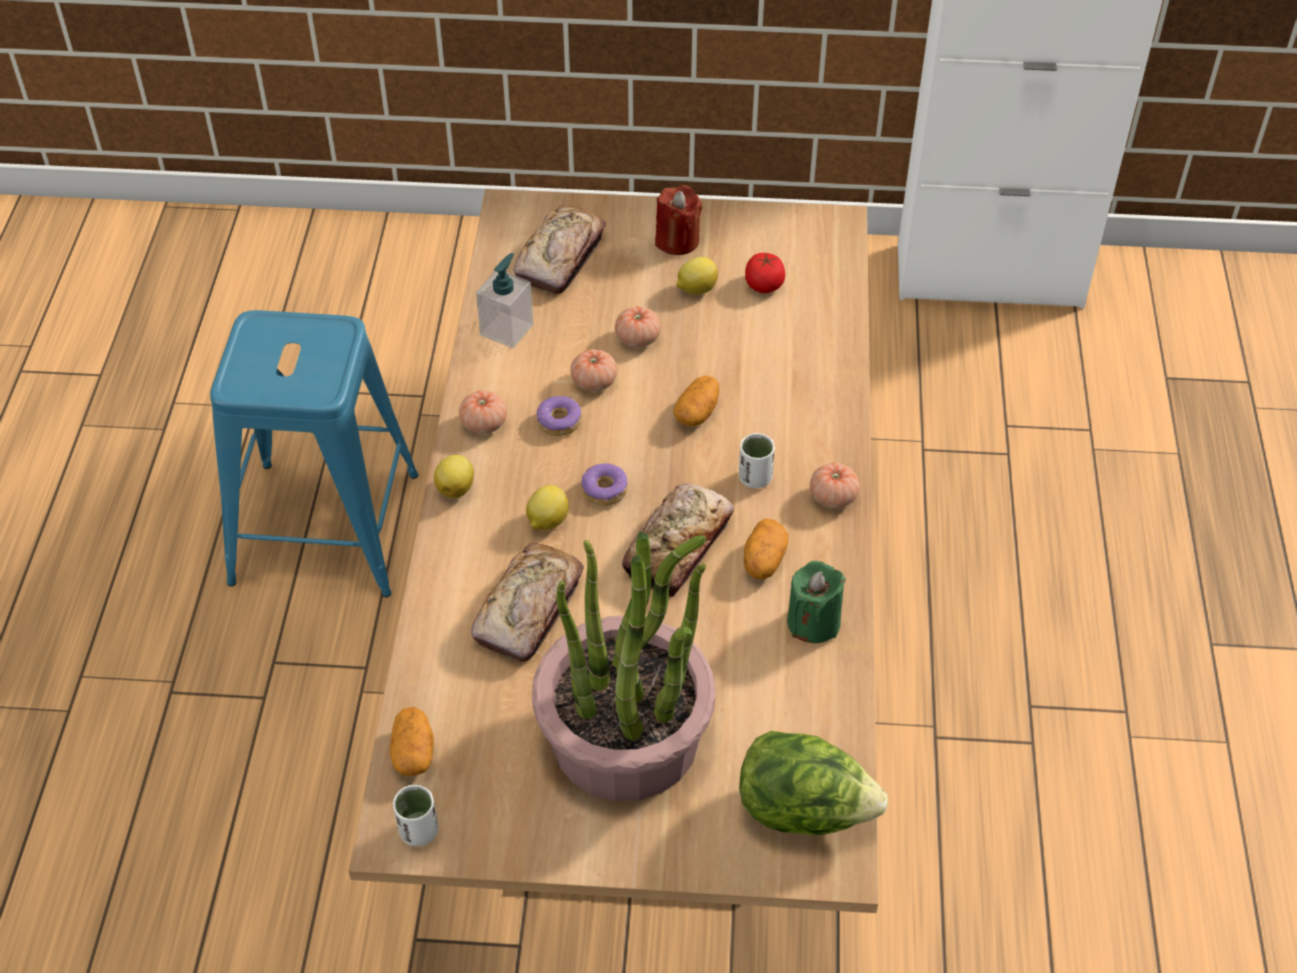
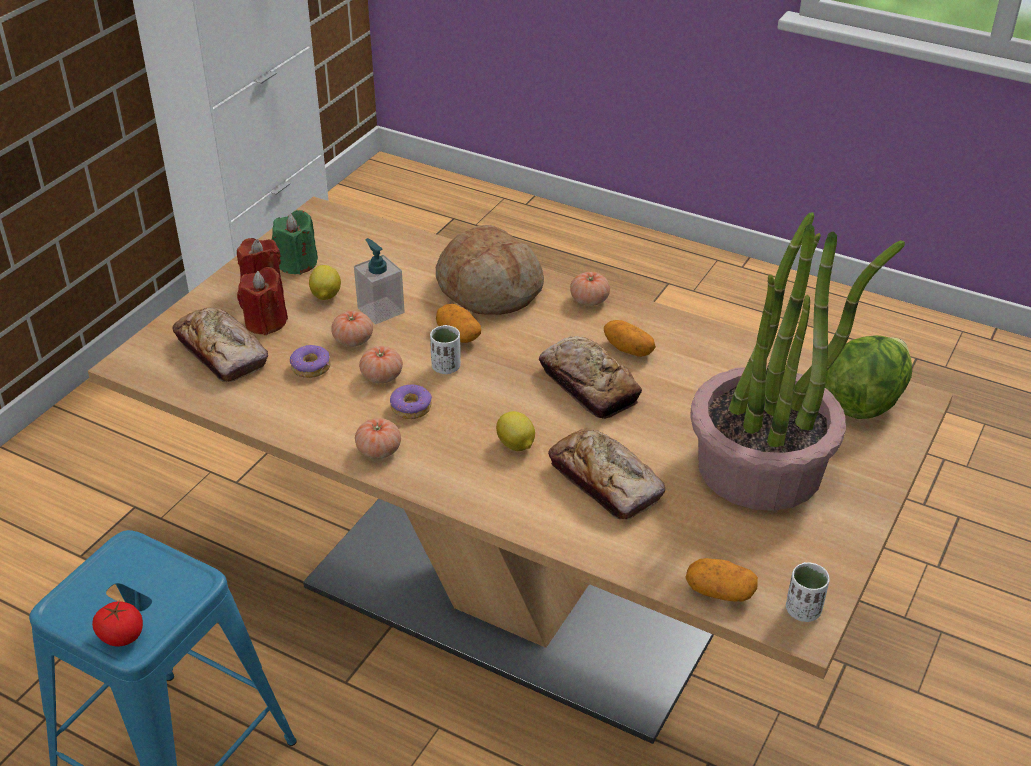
camera: 65 degrees left, 10 degrees down
(456, 488) = (441, 487): lemon -> none
(507, 330) = (278, 406): soap dispenser -> soap dispenser (380, 310)
(604, 490) = (505, 405): donut -> donut (311, 367)
(625, 266) = (265, 322): none -> red candle
(755, 478) = (546, 328): white cup -> white cup (446, 367)
(764, 284) = (351, 263): tomato -> tomato (121, 635)
(796, 407) = (489, 289): none -> bread
(813, 622) = (700, 345): green candle -> green candle (297, 263)

